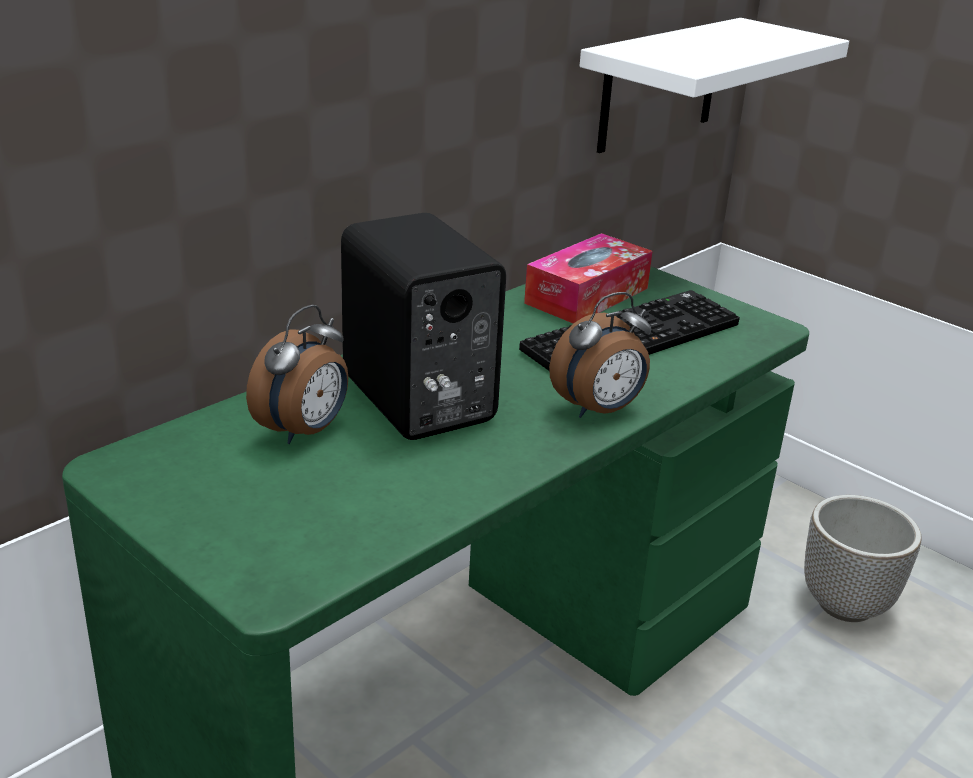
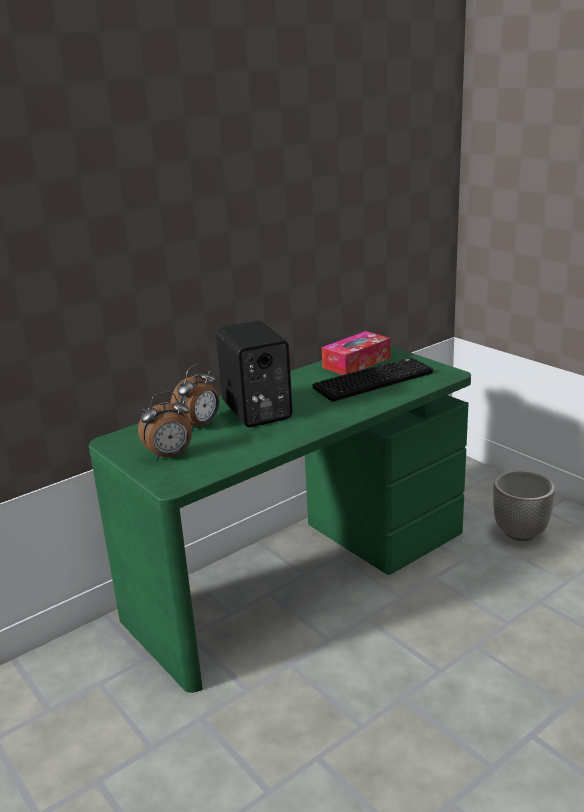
camera: 10 degrees right, 5 degrees down
(599, 410) = (345, 413): alarm clock -> alarm clock (170, 456)
(659, 84) = (398, 252): white shelf -> none

